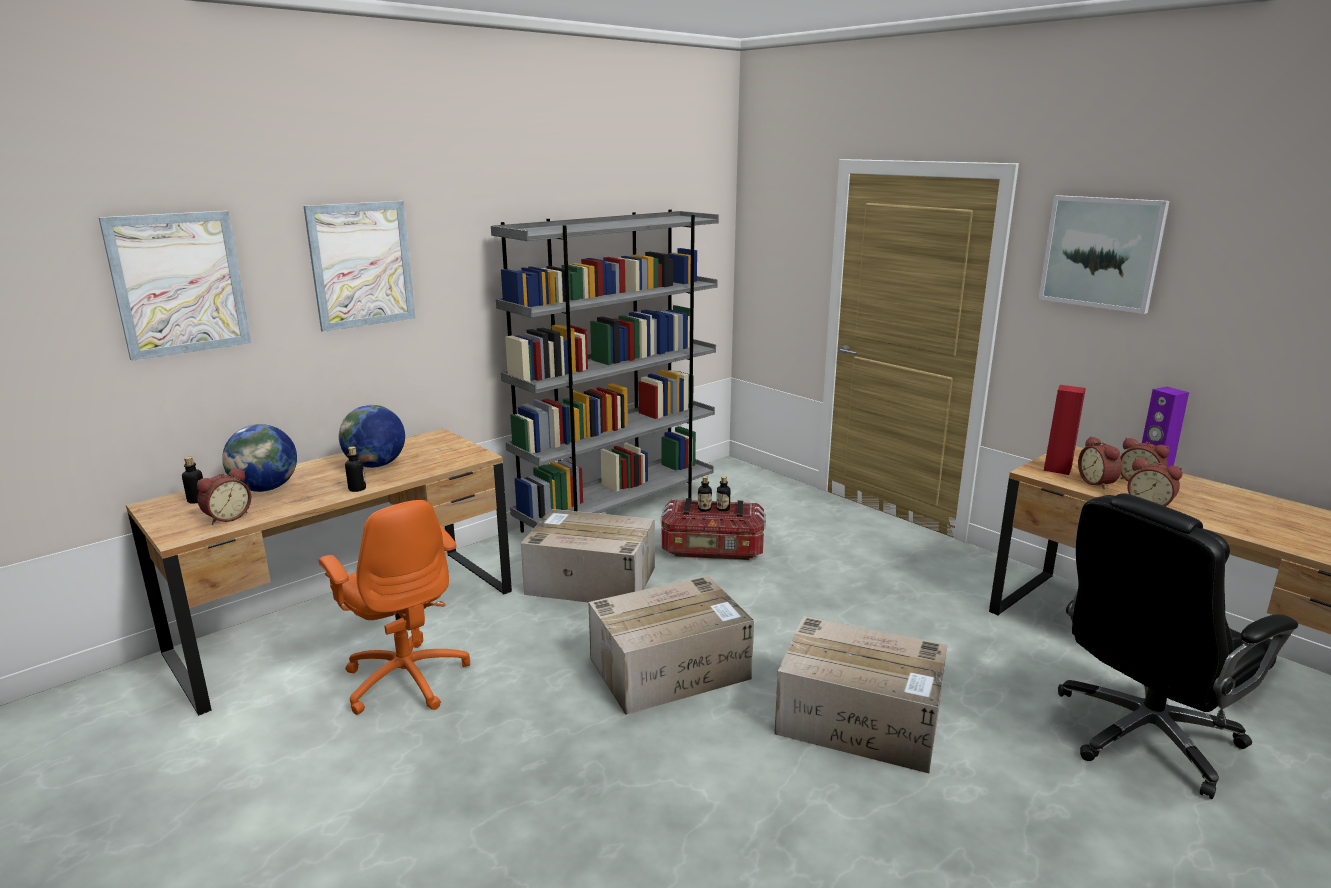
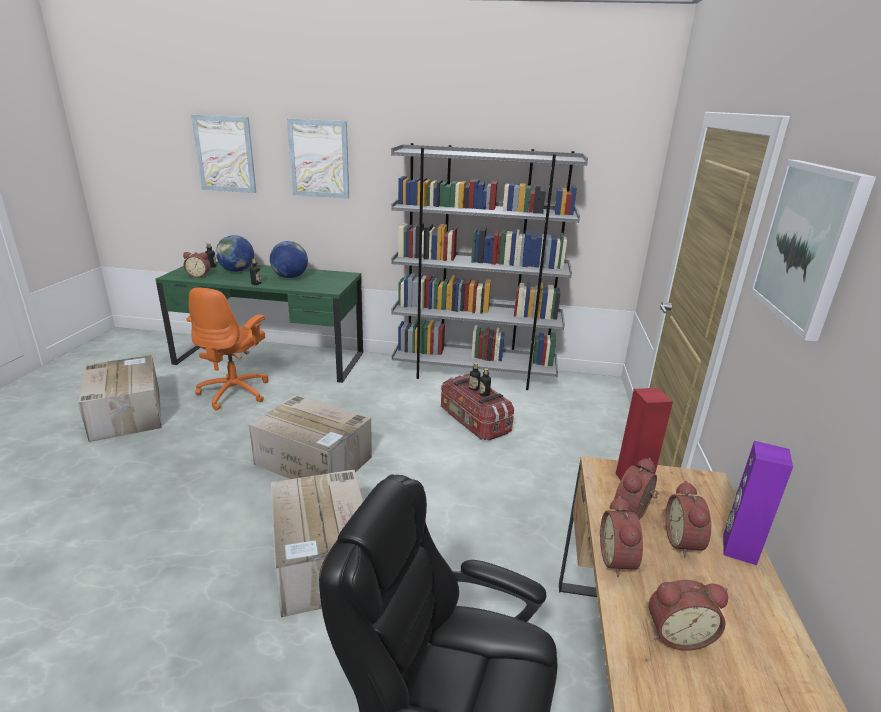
camera: 50 degrees right, 5 degrees up
(348, 621) = (270, 358): brown desk -> green desk
(589, 580) = (381, 398): cardboard box -> cardboard box (126, 413)
(1227, 515) = (677, 633): none -> alarm clock

